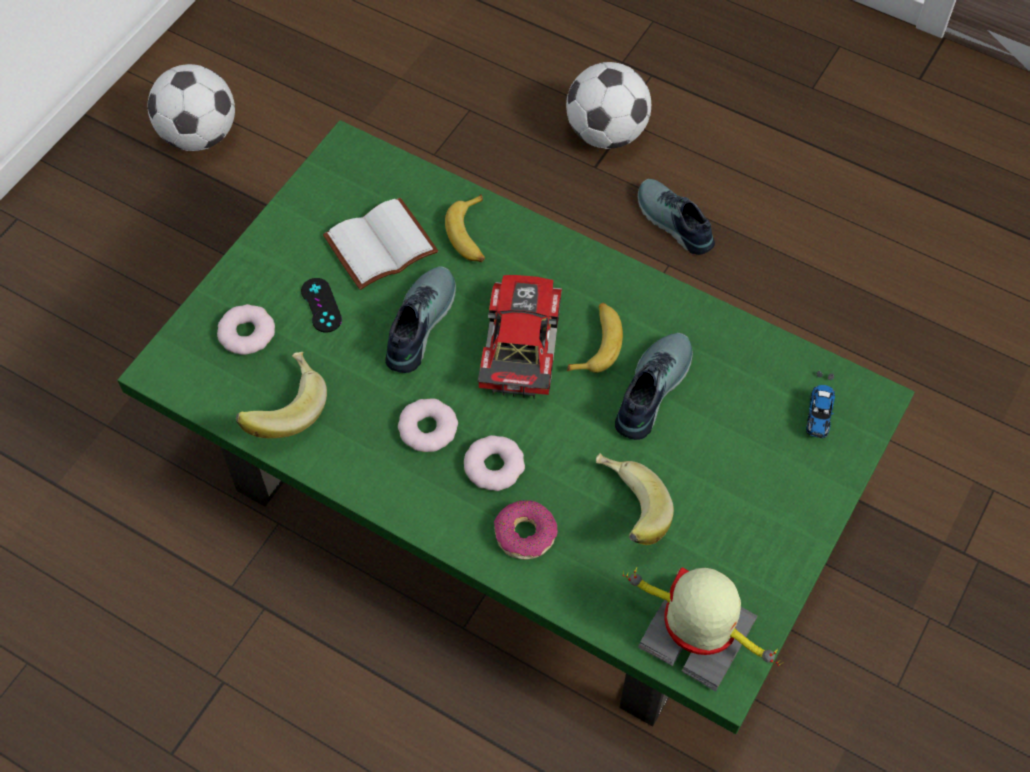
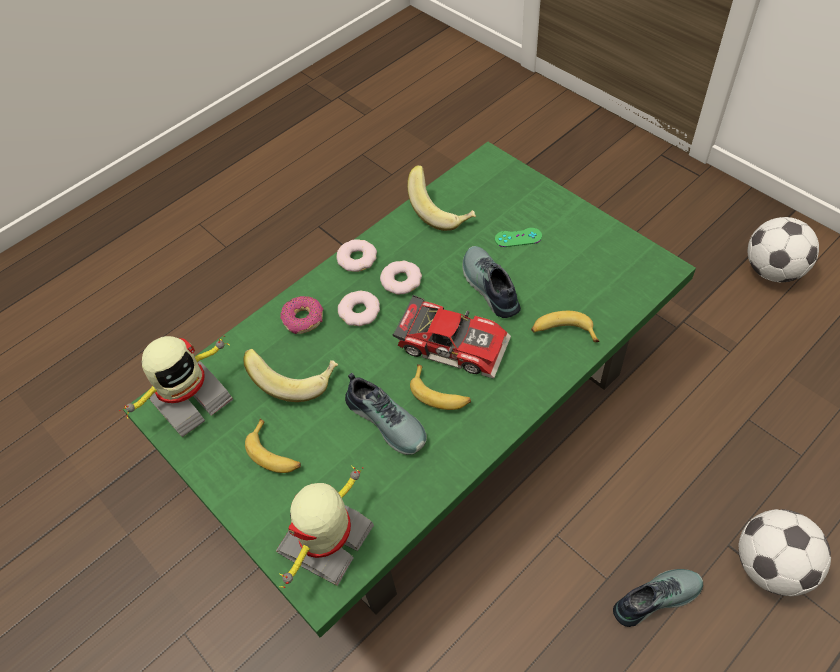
camera: 110 degrees right, 5 degrees down
(246, 333) = (505, 199): donut -> donut (357, 258)
(321, 305) = (518, 237): black game controller -> green game controller
(380, 248) = (561, 275): white book -> none
(417, 323) = (488, 287): shoe -> shoe turned 150 degrees counterclockwise
(736, 500) = (275, 453): none -> banana
(819, 408) = (328, 541): toy car -> toy robot

